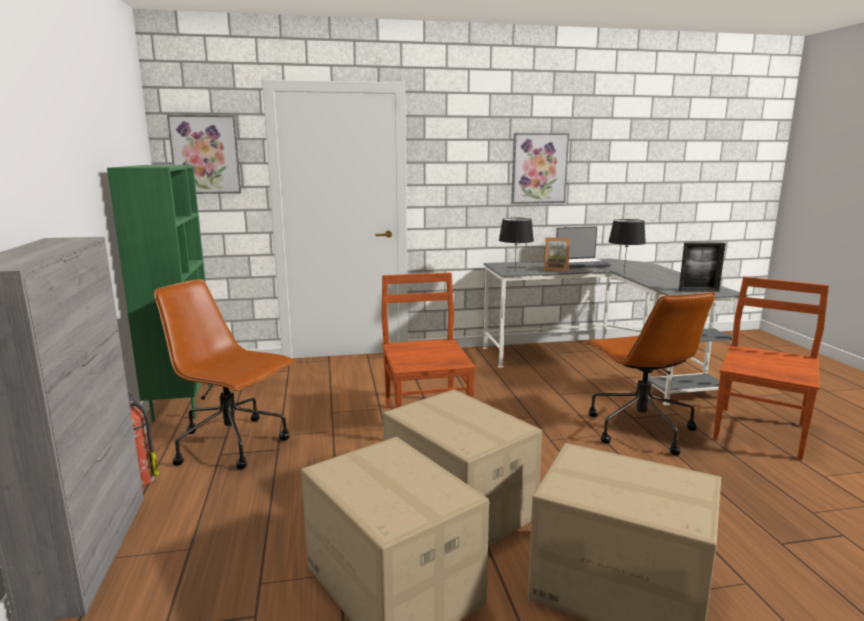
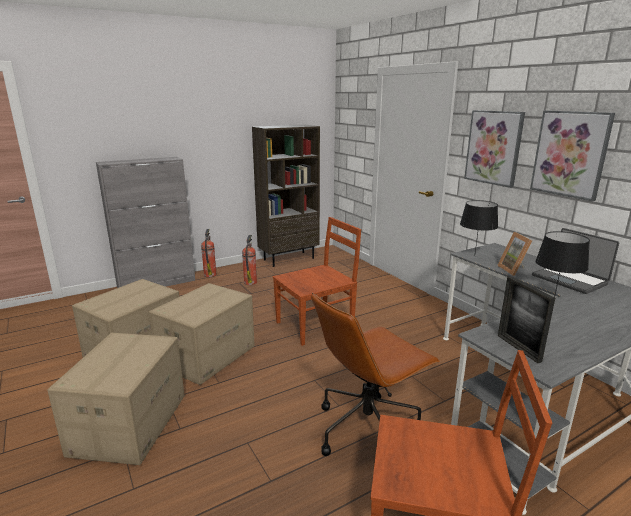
camera: 70 degrees right, 5 degrees up
(182, 402) = (289, 259): green bookcase -> brown bookcase
(205, 155) = (351, 119): picture -> picture (494, 147)
(233, 444) = (250, 282): brown office chair -> fire extinguisher

